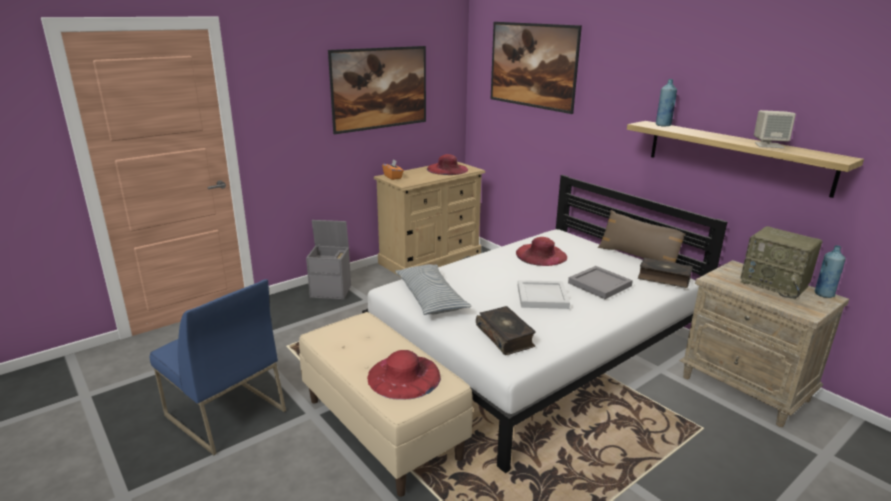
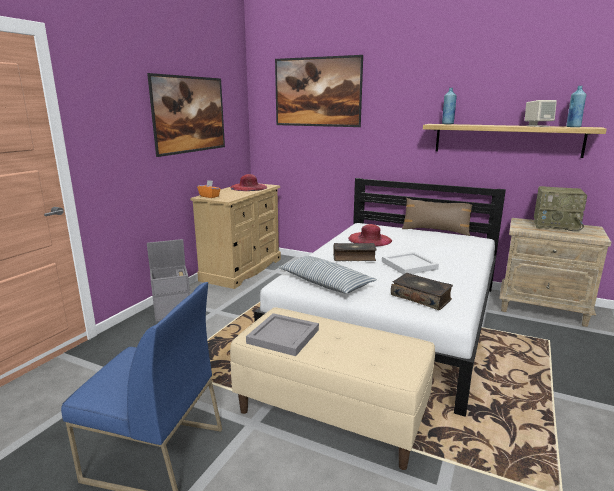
camera: 25 degrees left, 5 degrees down
(404, 376) = (371, 349): red hat -> none
(599, 285) = (437, 250): grey tray -> grey tray (283, 337)
(663, 278) = (470, 239): book -> book (354, 257)
(824, 294) = (588, 226): blue bottle -> blue bottle (573, 127)

